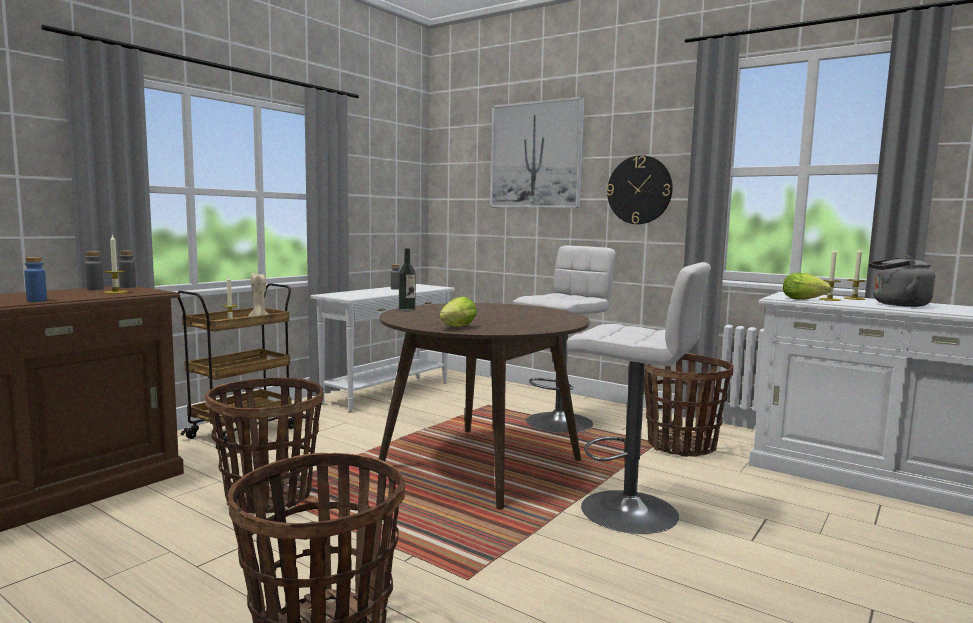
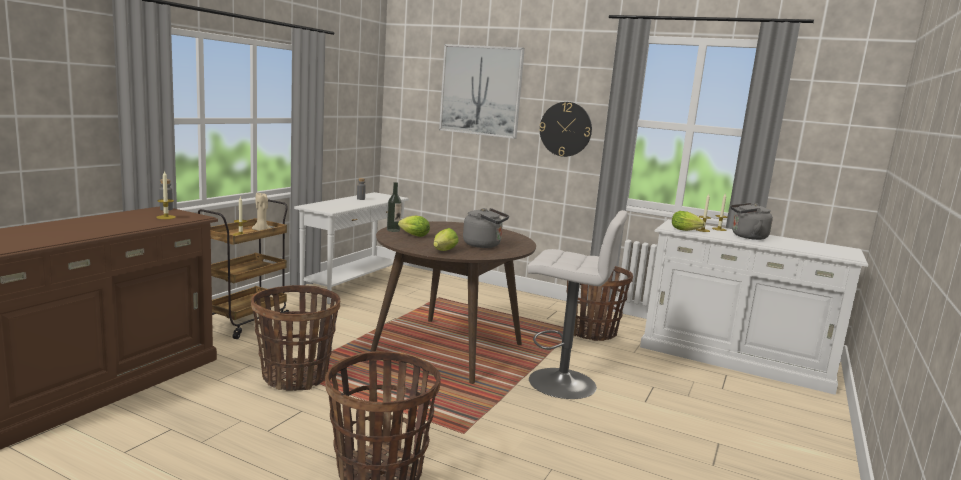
camera: 10 degrees left, 5 degrees up
(37, 300) = (117, 229): blue bottle -> none
(95, 289) = (142, 212): grey bottle -> none
(427, 314) = (412, 235): none -> lettuce
(517, 322) = (484, 245): none -> grey kettle
(560, 422) = (499, 313): white stool -> none

